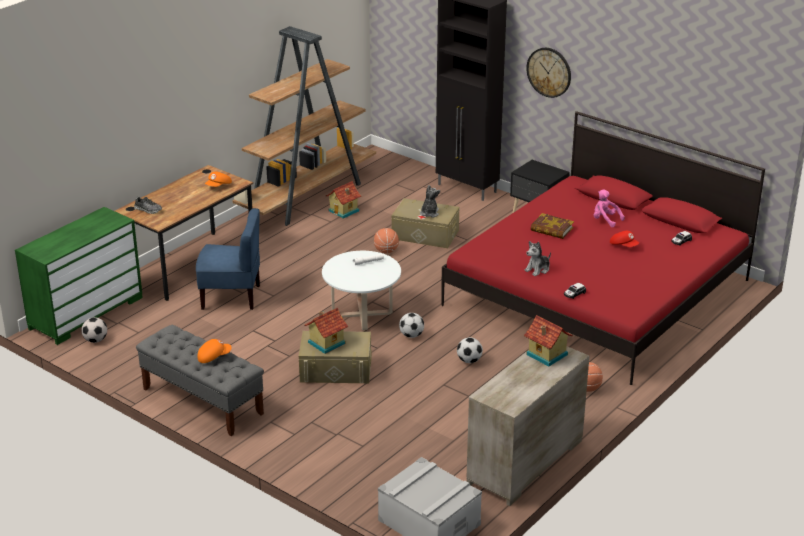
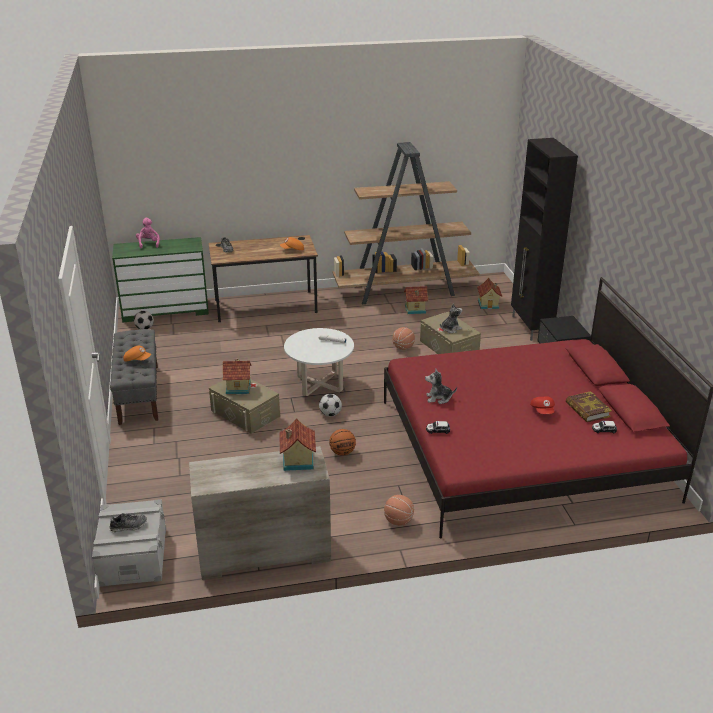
camera: 40 degrees right, 0 degrees up
(231, 297) = (258, 336): blue chair -> none
(402, 181) = (489, 304): none -> toy house
(430, 489) = (128, 526): none -> shoe
(469, 360) = (342, 452): football -> basketball
(549, 72) = (595, 234): wall clock -> none
(551, 229) = (499, 373): book -> book (587, 410)
(605, 220) = (559, 384): pink plush toy -> pink plush toy (148, 244)

